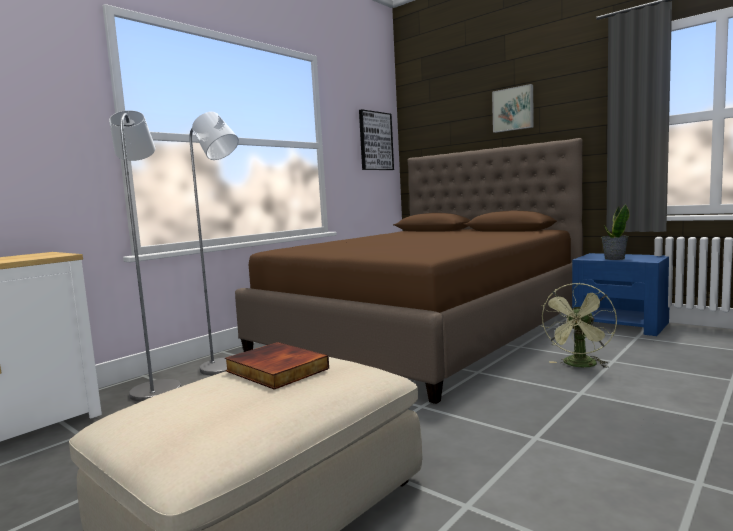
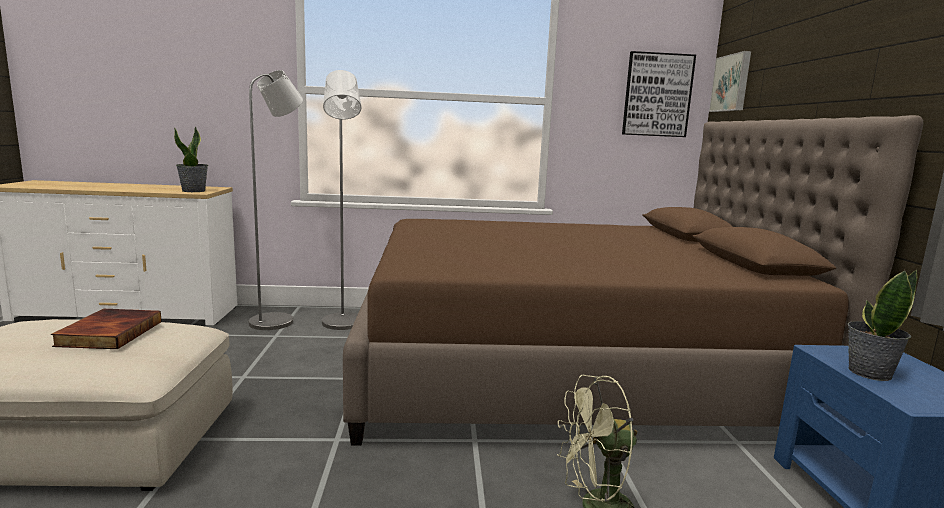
camera: 45 degrees right, 5 degrees up
(45, 255) = (194, 191): none -> potted plant
(513, 109) = (840, 51): picture -> picture (732, 83)

